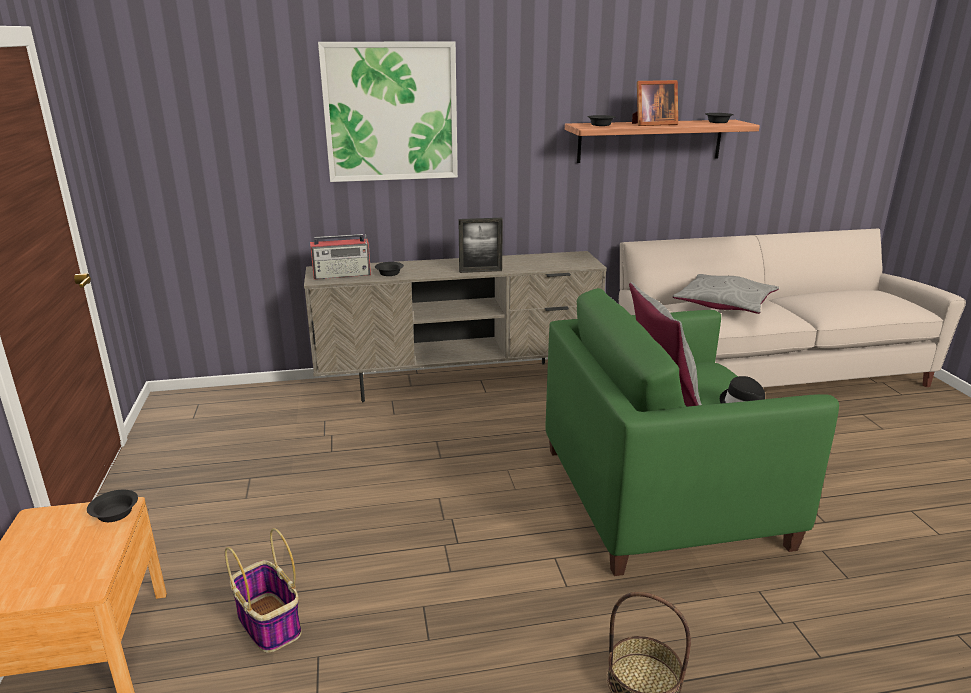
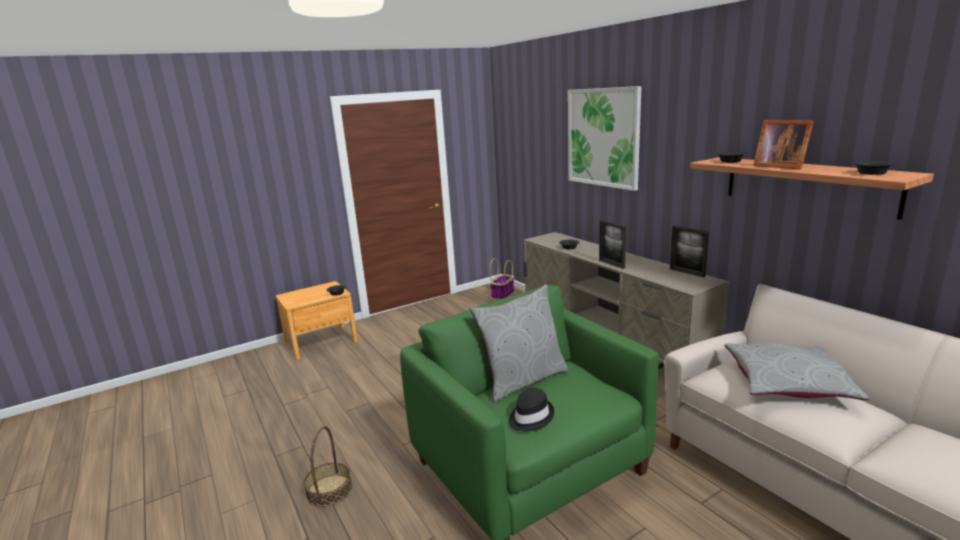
camera: 70 degrees right, 5 degrees down
(268, 623) = (346, 368): basket -> basket (502, 294)
(343, 274) = (552, 240): radio -> none
(548, 255) = (687, 272): none -> picture frame

